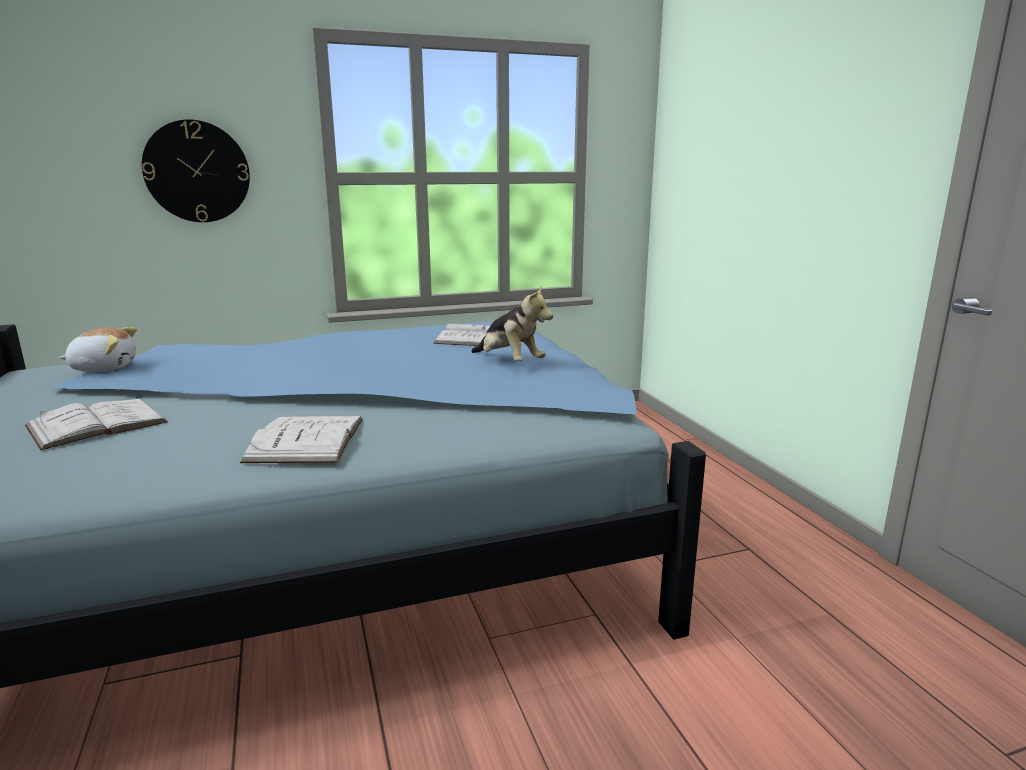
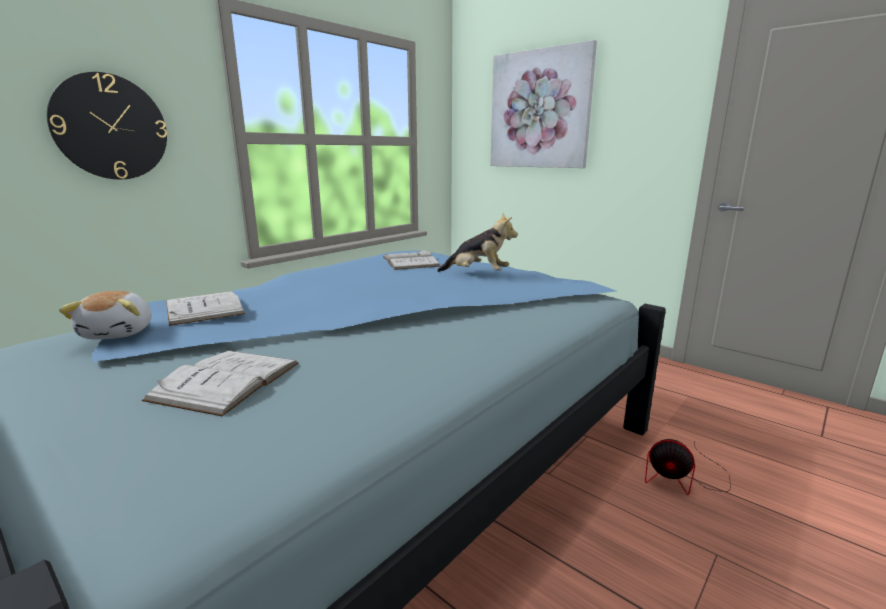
camera: 30 degrees left, 0 degrees up
(104, 368) = (119, 333): plush toy -> plush toy turned 120 degrees clockwise
(306, 439) = (452, 349): white book -> white book (204, 308)
(656, 712) = (683, 478): none -> fan
(742, 132) = (539, 110): none -> picture

